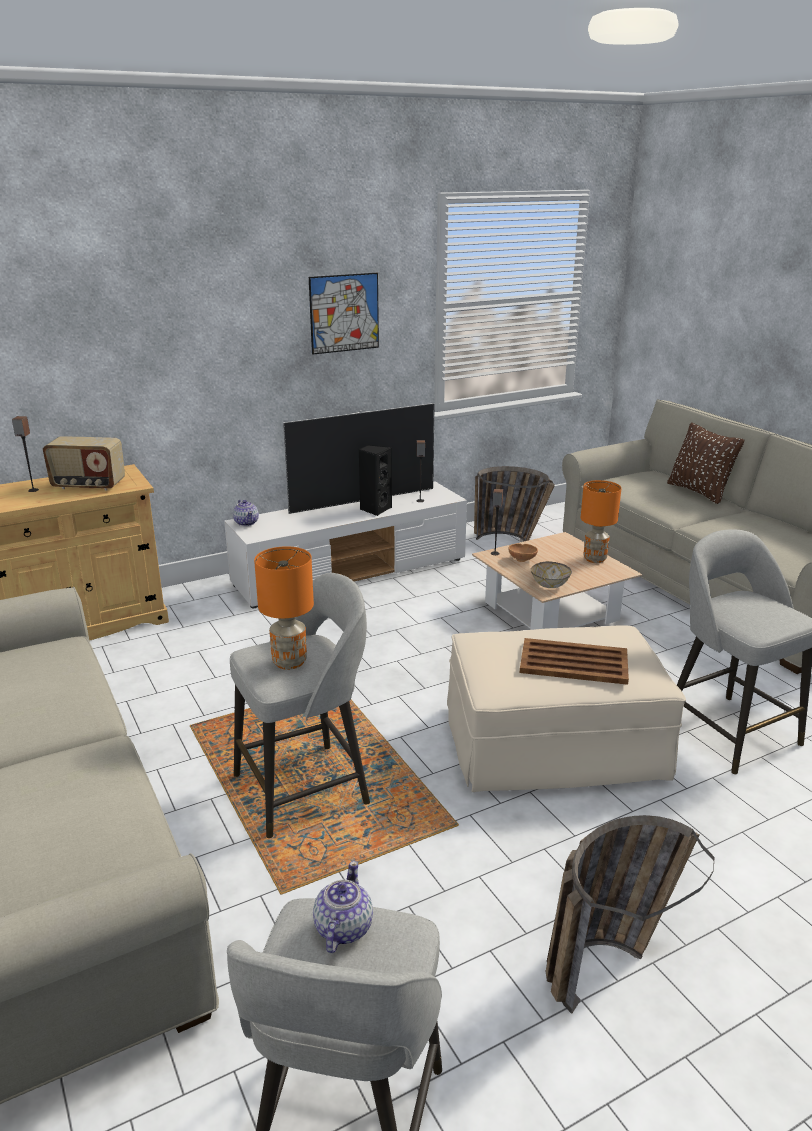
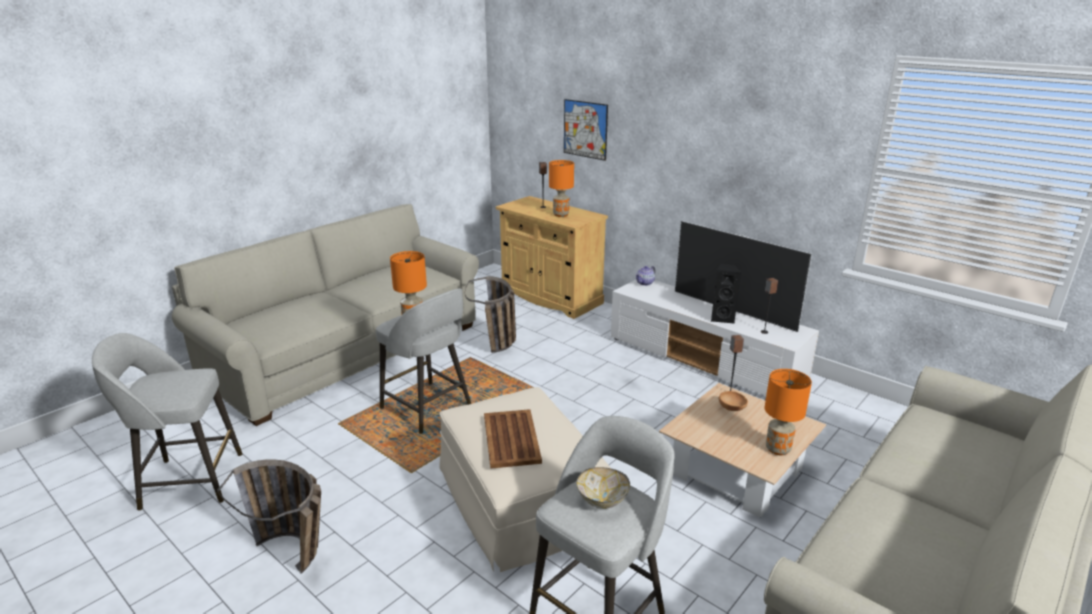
camera: 70 degrees right, 0 degrees up
(88, 486) = (561, 215): radio -> orange table lamp
(342, 929) = (186, 381): teapot -> none
(344, 313) = (774, 152): picture -> picture (585, 129)
(512, 541) = (863, 426): basket -> basket (498, 347)
(550, 585) = (694, 430): bowl -> bowl (603, 500)
(699, 492) = (989, 481): brown pillow -> none

